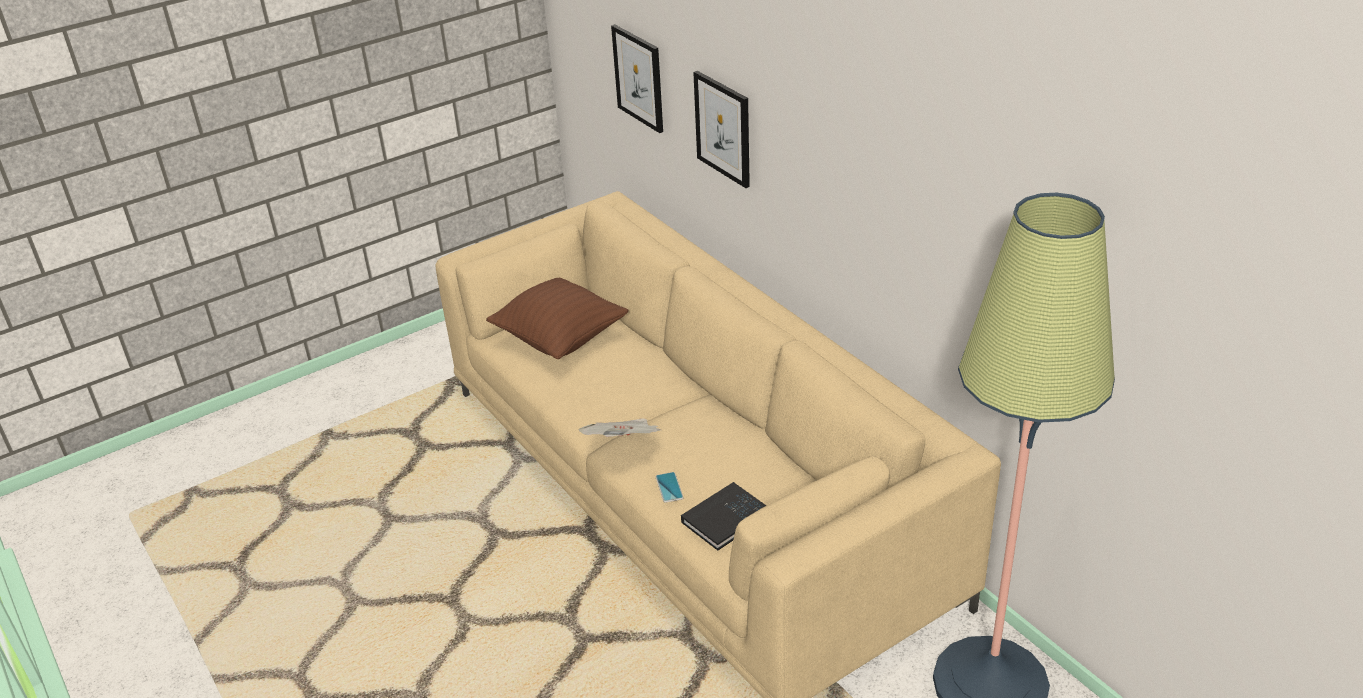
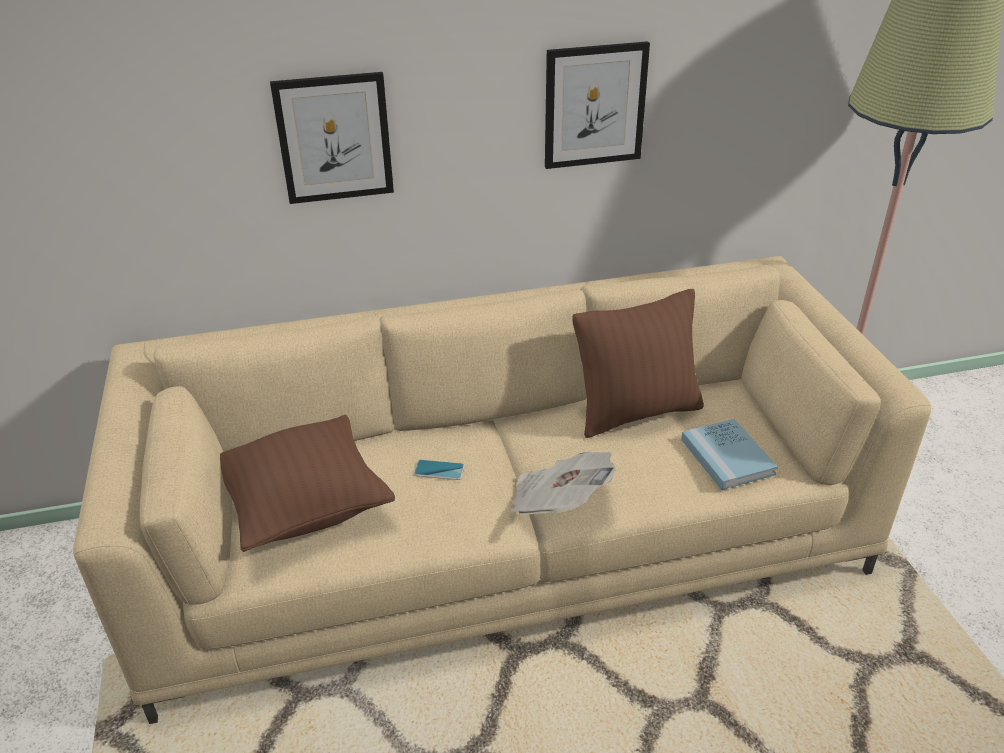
camera: 70 degrees left, 0 degrees up
(639, 78) = (128, 156): picture -> picture (594, 105)
(669, 487) = (658, 484): phone -> phone (439, 470)
(725, 519) = (727, 457): black book -> blue book
(757, 458) = (636, 412): none -> brown pillow

